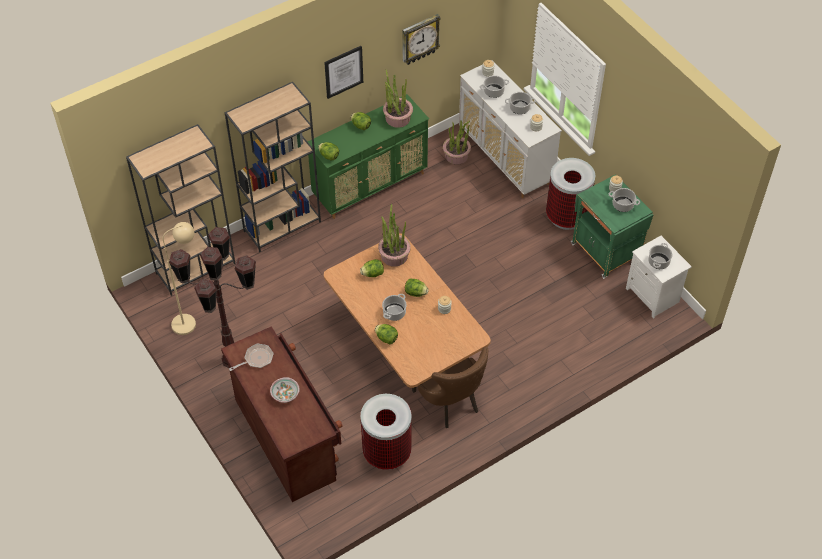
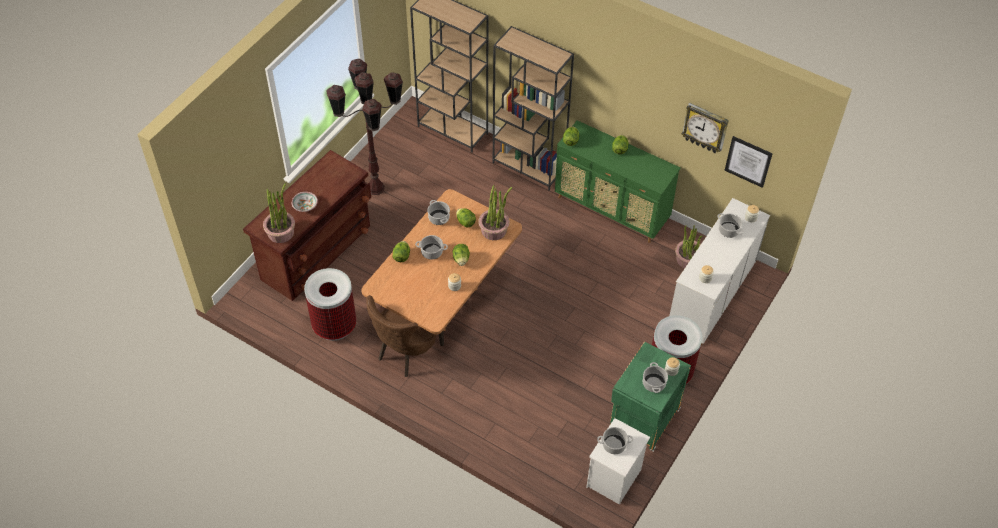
camera: 65 degrees right, 0 degrees up
(190, 322) = (399, 148): beige floor lamp -> none
(256, 359) = (330, 175): frying pan -> none
(343, 71) = (624, 89): picture -> picture (748, 161)
(397, 118) = (646, 171): potted plant -> potted plant (281, 232)
(520, 108) = (721, 257): cooking pot -> cooking pot (439, 218)

